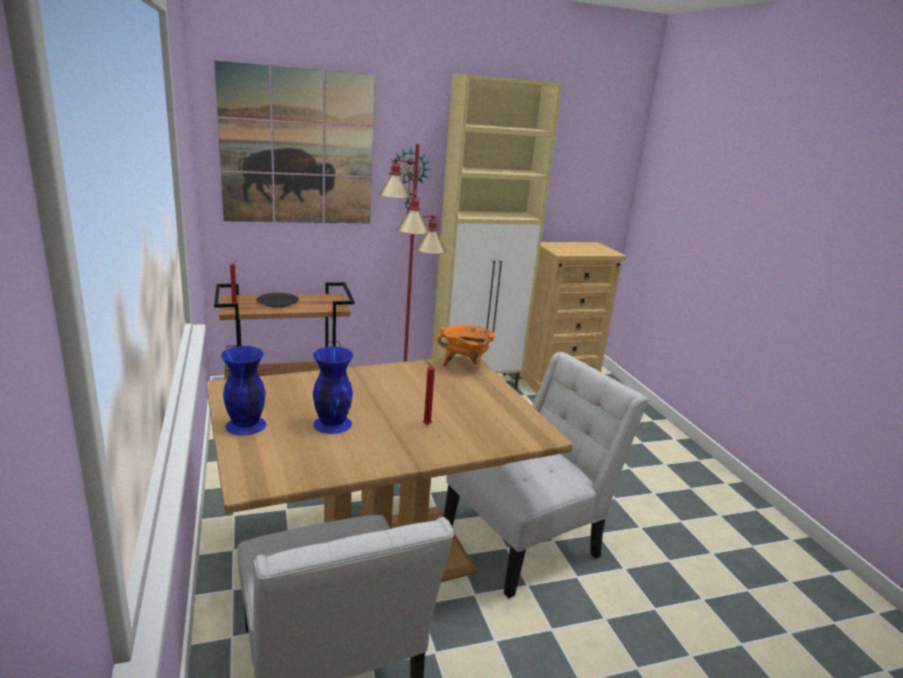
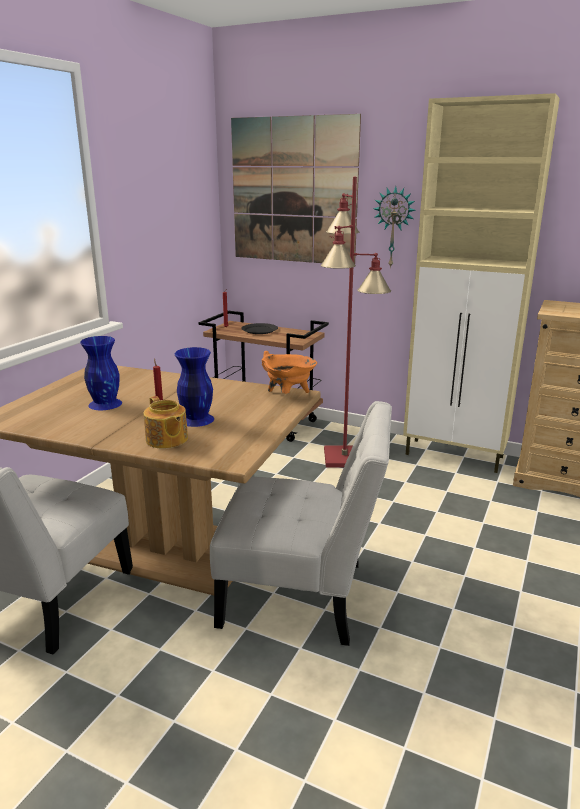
camera: 45 degrees right, 0 degrees up
(245, 425) = (59, 390): blue vase -> blue vase (196, 419)
(464, 438) = (166, 440): none -> teapot

